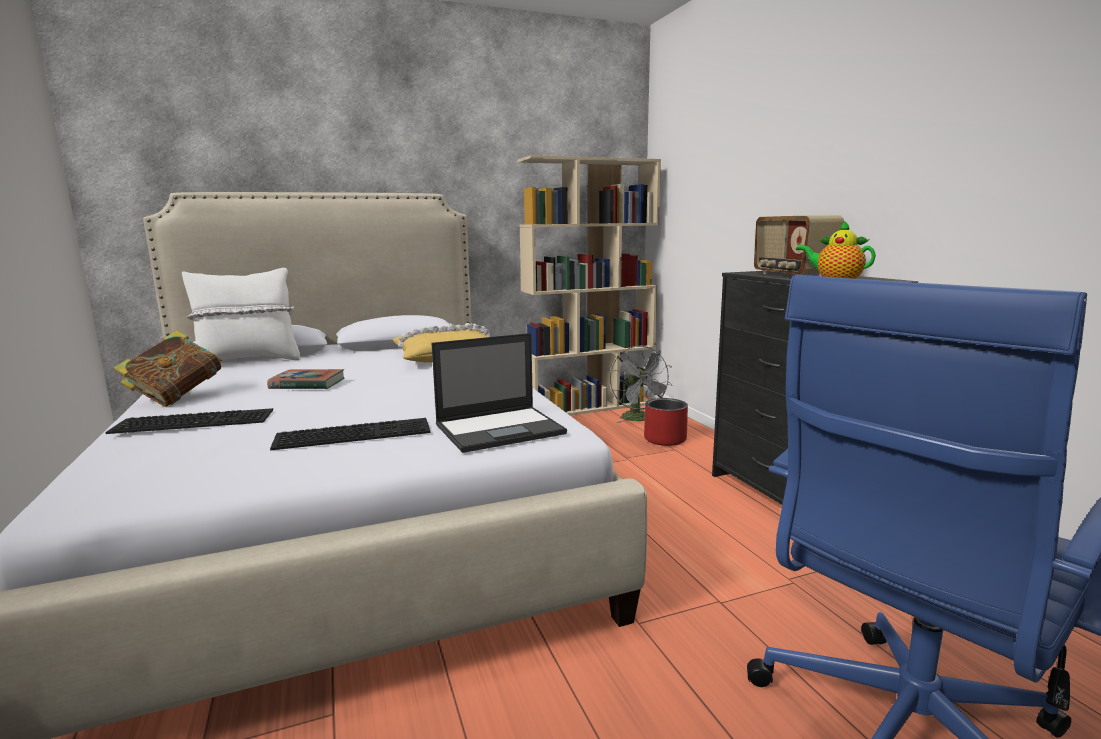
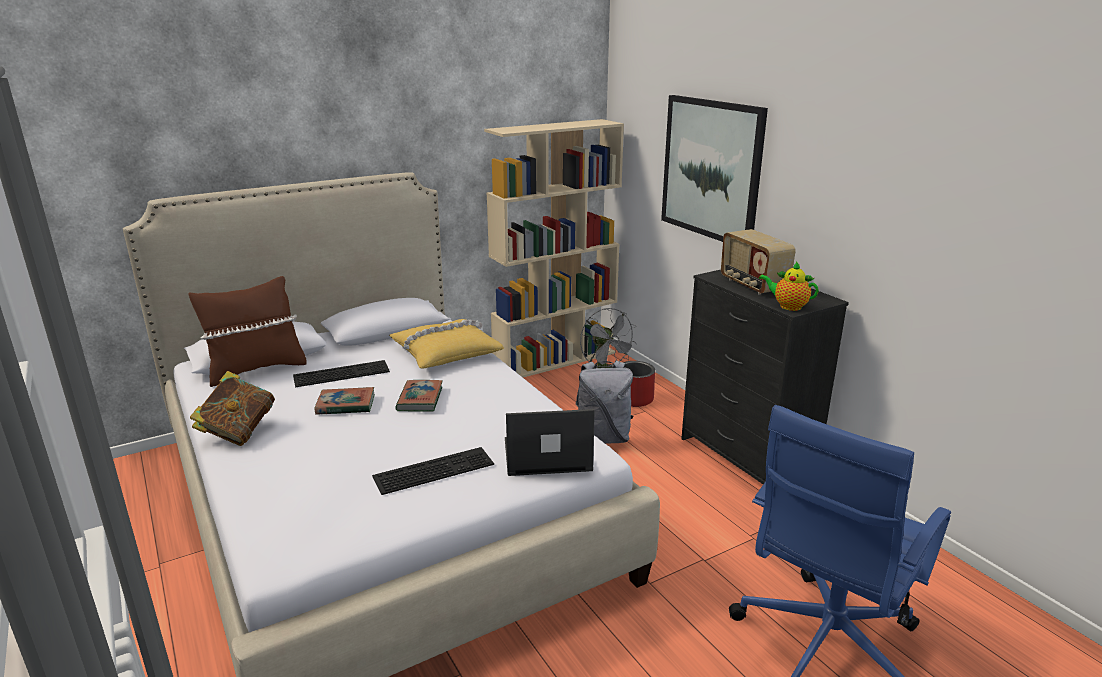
camera: 10 degrees left, 10 degrees up
(196, 420) = (291, 464): keyboard -> keyboard (342, 373)
(248, 361) = (256, 370): white pillow -> brown pillow
(390, 383) = (420, 399): none -> book
(501, 429) = (546, 455): laptop -> laptop turned 150 degrees counterclockwise
(620, 469) = (603, 438): none -> grey backpack
(747, 177) = (711, 169): none -> picture

